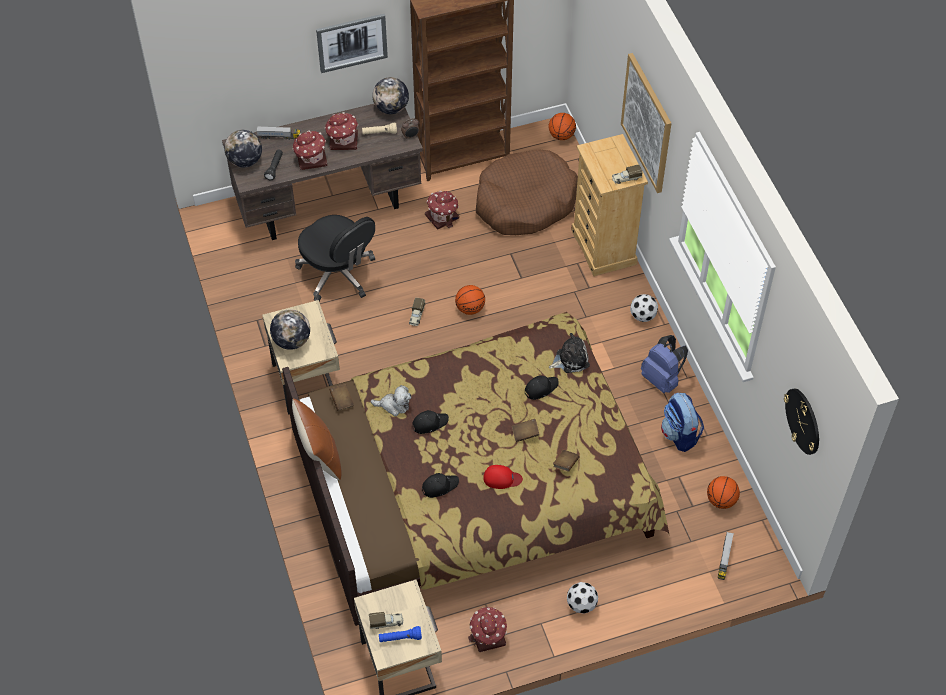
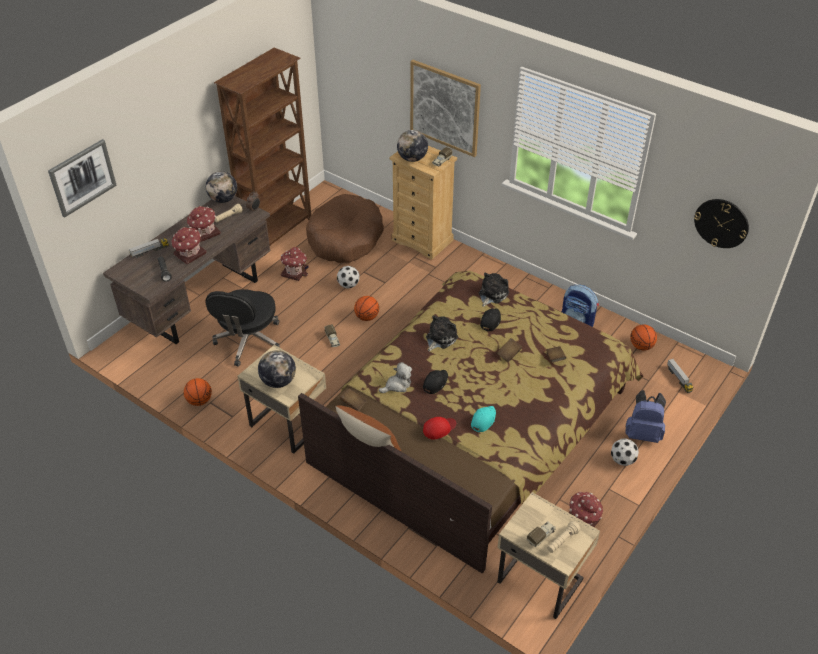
camera: 35 degrees left, 10 degrees down
(245, 161) = (135, 278): globe -> globe (412, 159)
(338, 274) = (249, 342): black office chair -> black office chair turned 90 degrees clockwise
(352, 42) = (181, 146): picture -> picture (82, 177)
(400, 638) = (562, 541): blue flashlight -> beige flashlight
(439, 486) = (483, 420): black cap -> turquoise cap
(475, 379) = (440, 338): none -> plush toy
(502, 478) = (522, 391): red cap -> red cap (439, 428)
(561, 135) = (333, 191): basketball -> basketball (199, 400)
(642, 315) = (485, 266): football -> football (348, 285)
(662, 379) = (534, 296): blue backpack -> blue backpack (642, 433)

